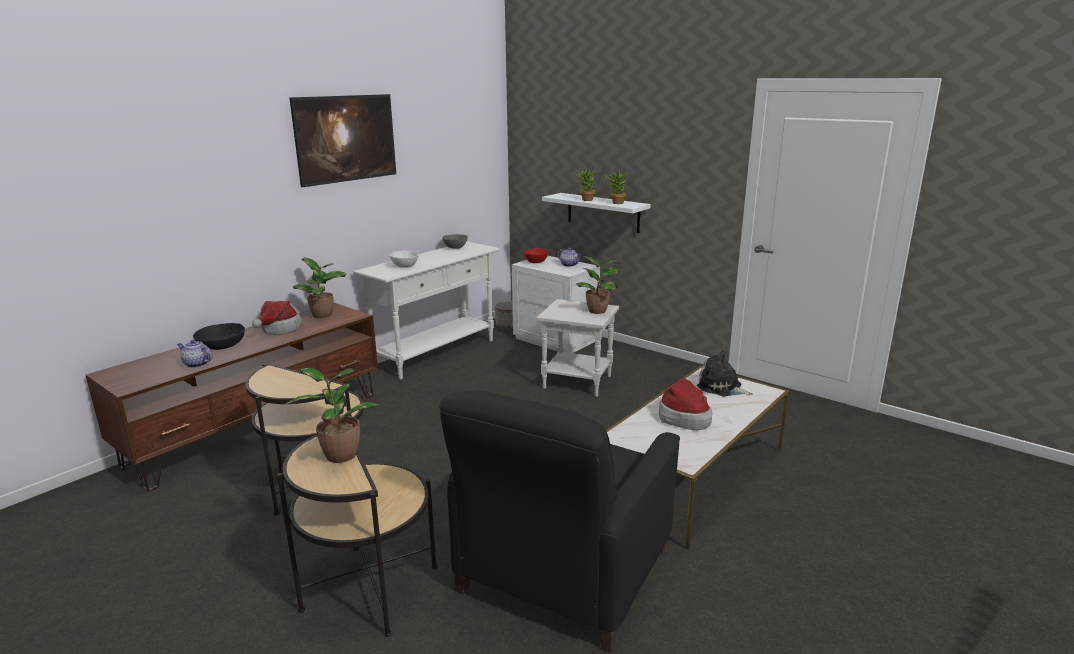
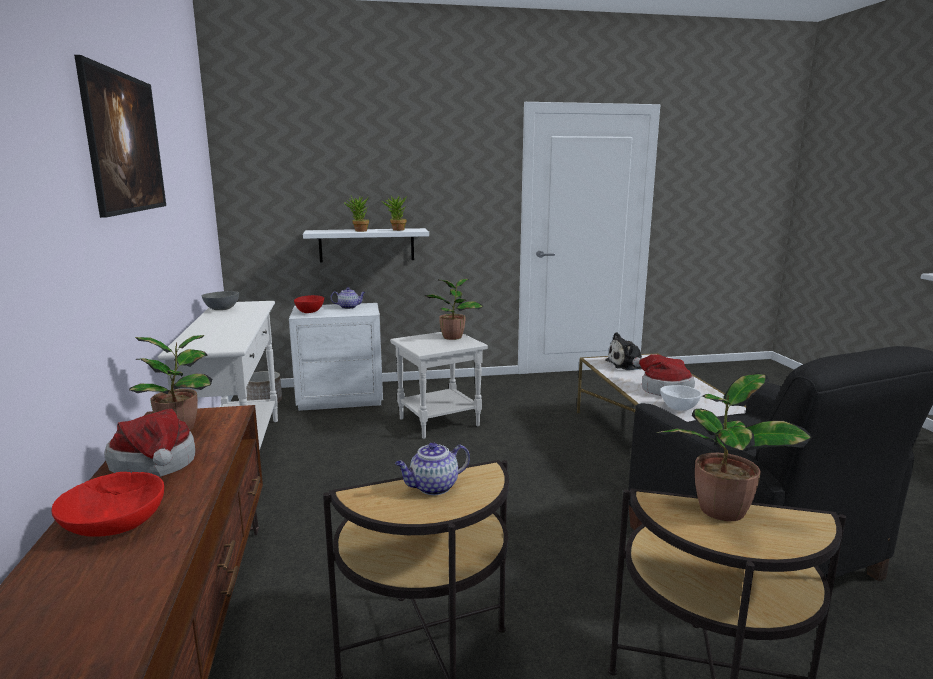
camera: 50 degrees left, 5 degrees down
(196, 364) = (148, 564): teapot -> teapot (433, 487)
(221, 345) = (114, 523): black bowl -> red bowl
(404, 266) = (220, 335): white bowl -> white bowl (678, 408)

